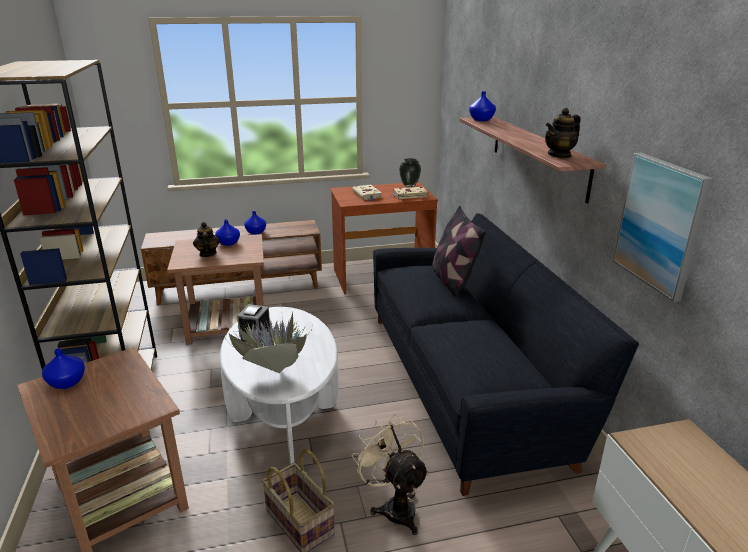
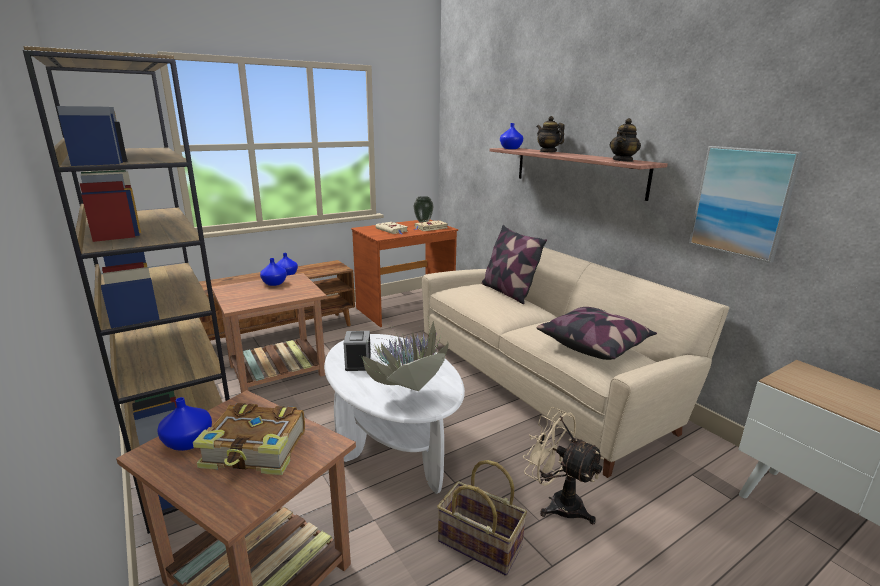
camera: 20 degrees left, 5 degrees down
(105, 400) = (256, 451): none -> book
(207, 254) = (259, 295): teapot -> teapot (548, 152)
(468, 382) = (541, 381): black sofa -> beige sofa
(487, 357) = (594, 345): none -> pillow

